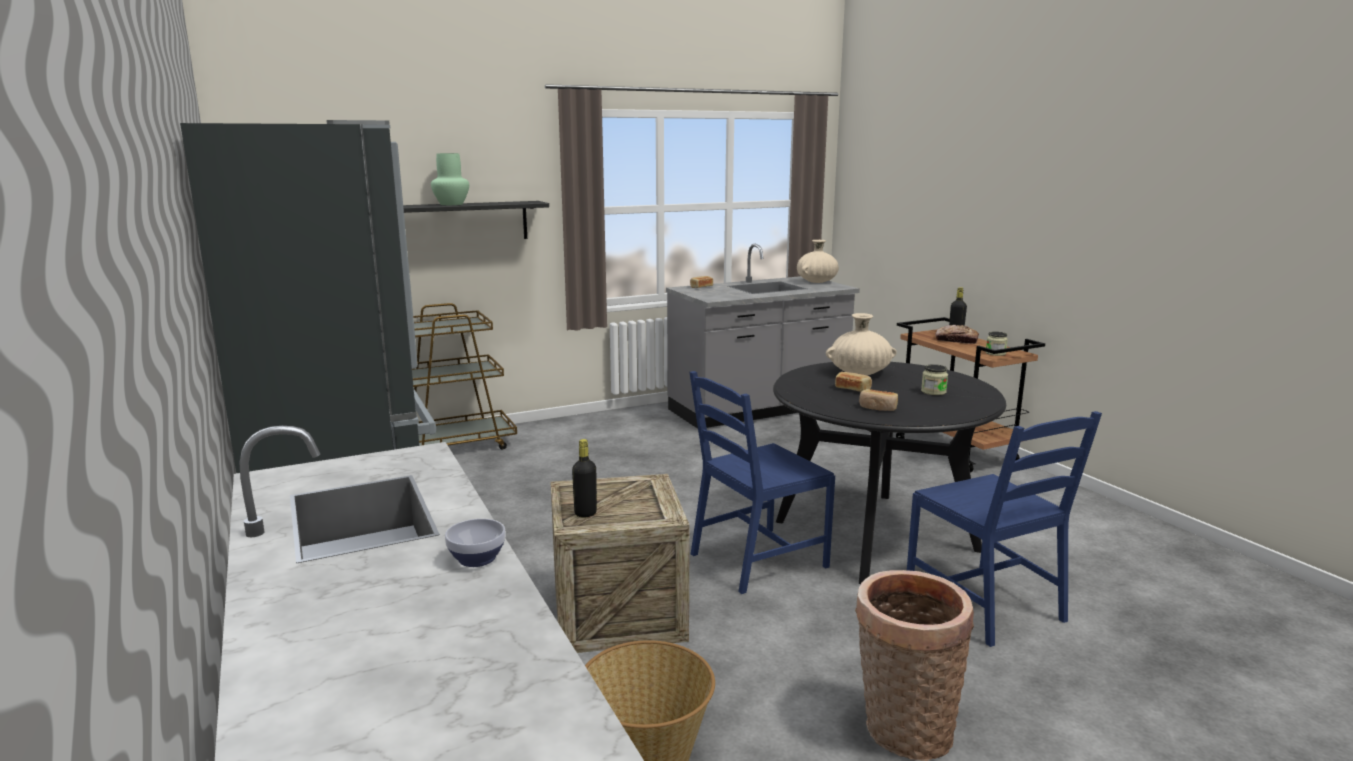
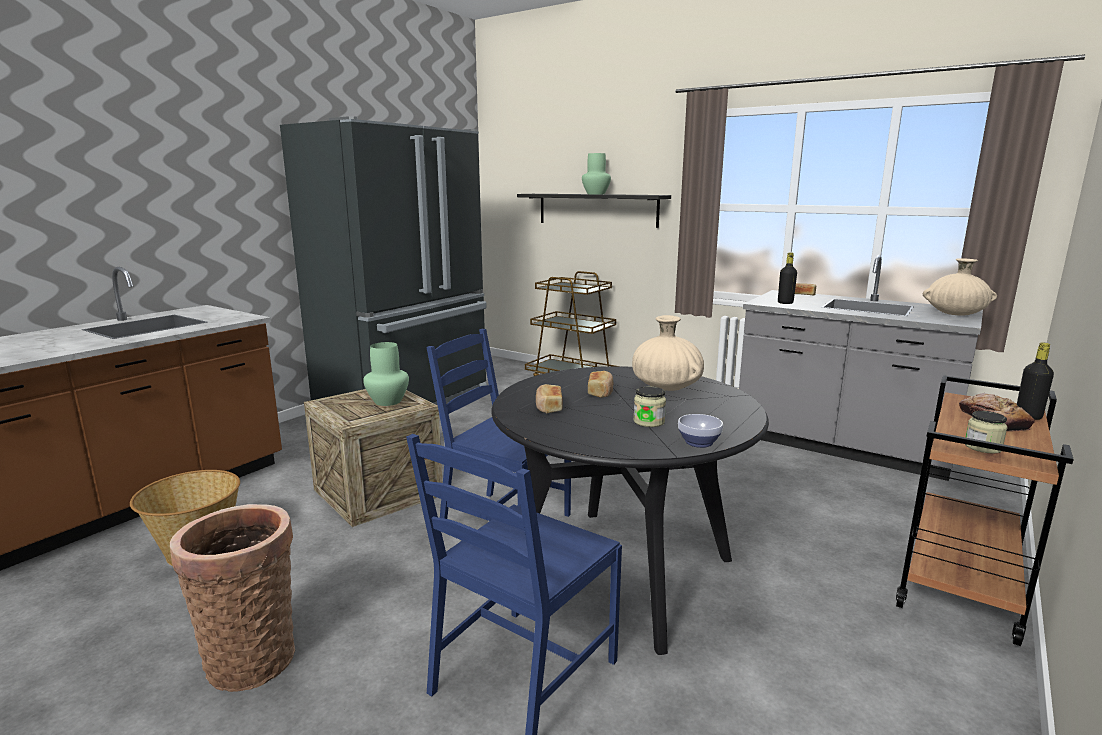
camera: 60 degrees right, 0 degrees up
(475, 559) = (74, 348): bowl -> bowl (698, 442)
(585, 513) = (343, 401): black bottle -> black bottle (785, 303)
(620, 493) = (387, 401): none -> green vase

